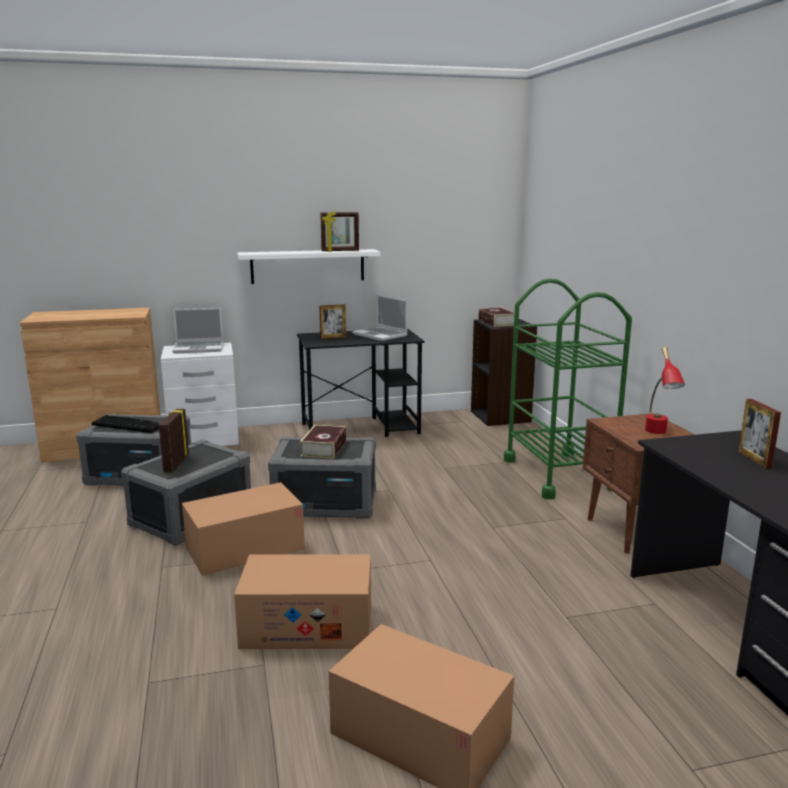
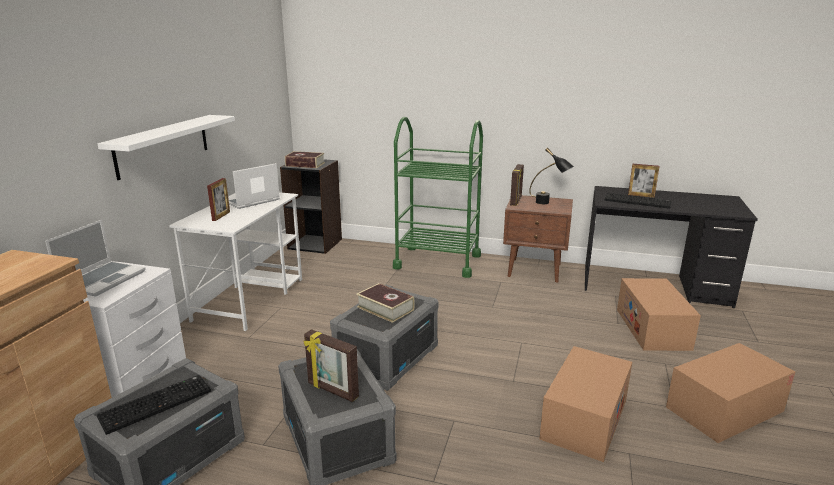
camera: 60 degrees left, 5 degrees up
(245, 548) = (436, 420): cardboard box -> cardboard box (652, 329)
(340, 251) = (200, 121): picture frame -> picture frame (516, 201)
(361, 428) = (250, 299): black desk -> white desk
(381, 335) = (250, 201): laptop -> laptop turned 150 degrees clockwise
(659, 434) = (548, 203): red table lamp -> black table lamp
(716, 460) = (638, 201): none -> keyboard

